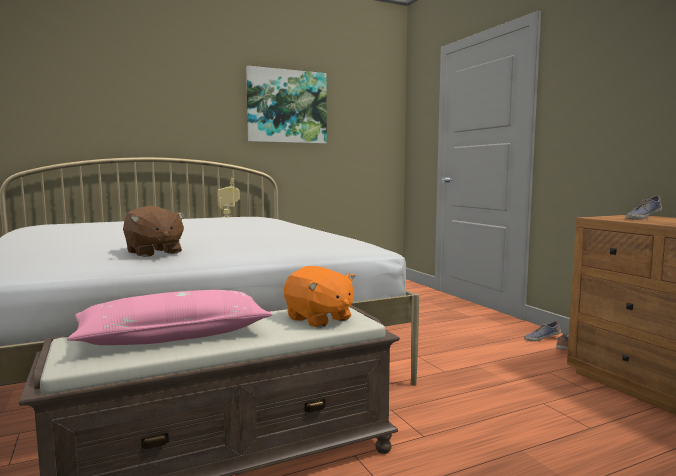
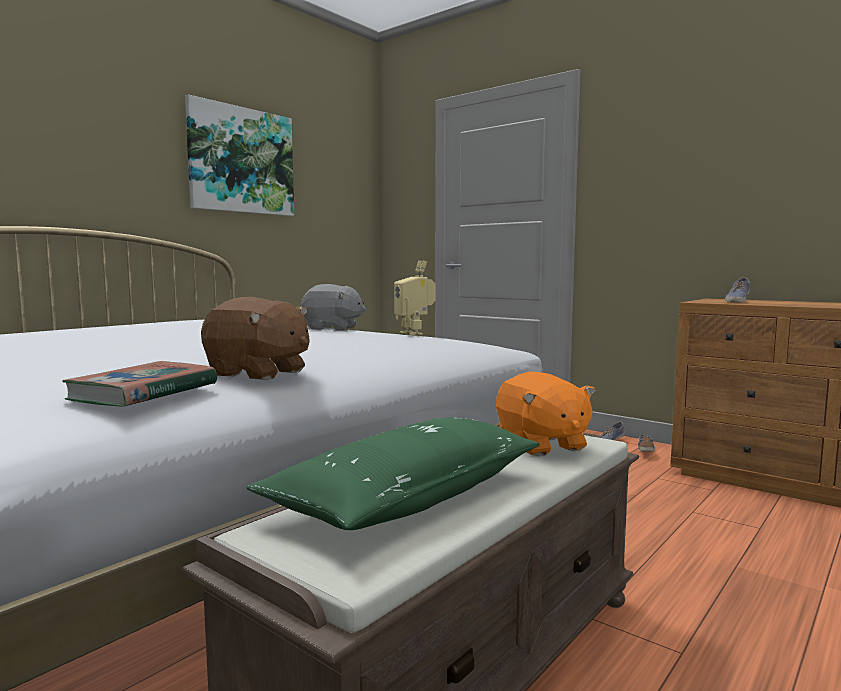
camera: 25 degrees left, 0 degrees up
(69, 258) = (144, 392): none -> book
(174, 335) = (409, 496): pink pillow -> green pillow
(229, 216) = (184, 320): toy robot -> toy robot (415, 333)
(295, 226) = (332, 328): none -> grey plush toy
(319, 319) = (541, 445): orange plush toy -> orange plush toy turned 45 degrees clockwise

